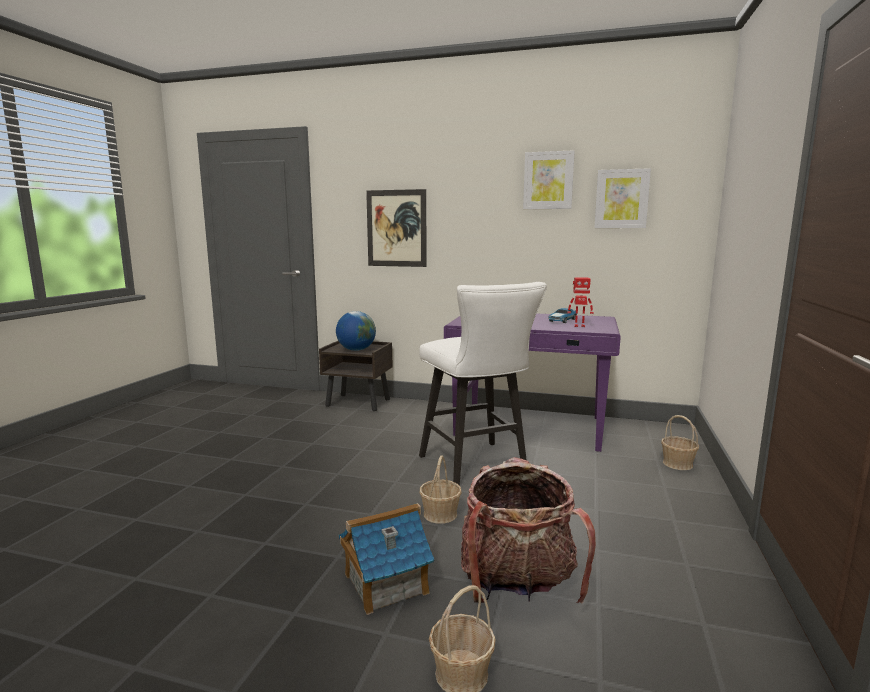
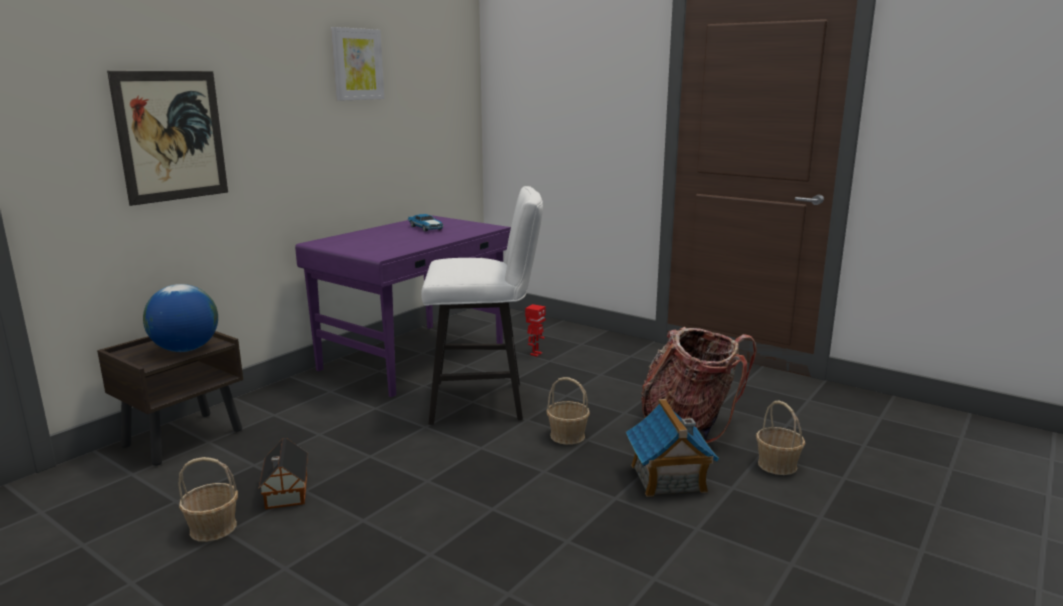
camera: 70 degrees left, 5 degrees up
(307, 439) = (286, 493): none -> toy house
(579, 326) = (461, 228): toy robot -> toy robot (535, 354)
(621, 199) = (419, 87): picture -> none
(677, 464) = (549, 329): basket -> basket (213, 528)

